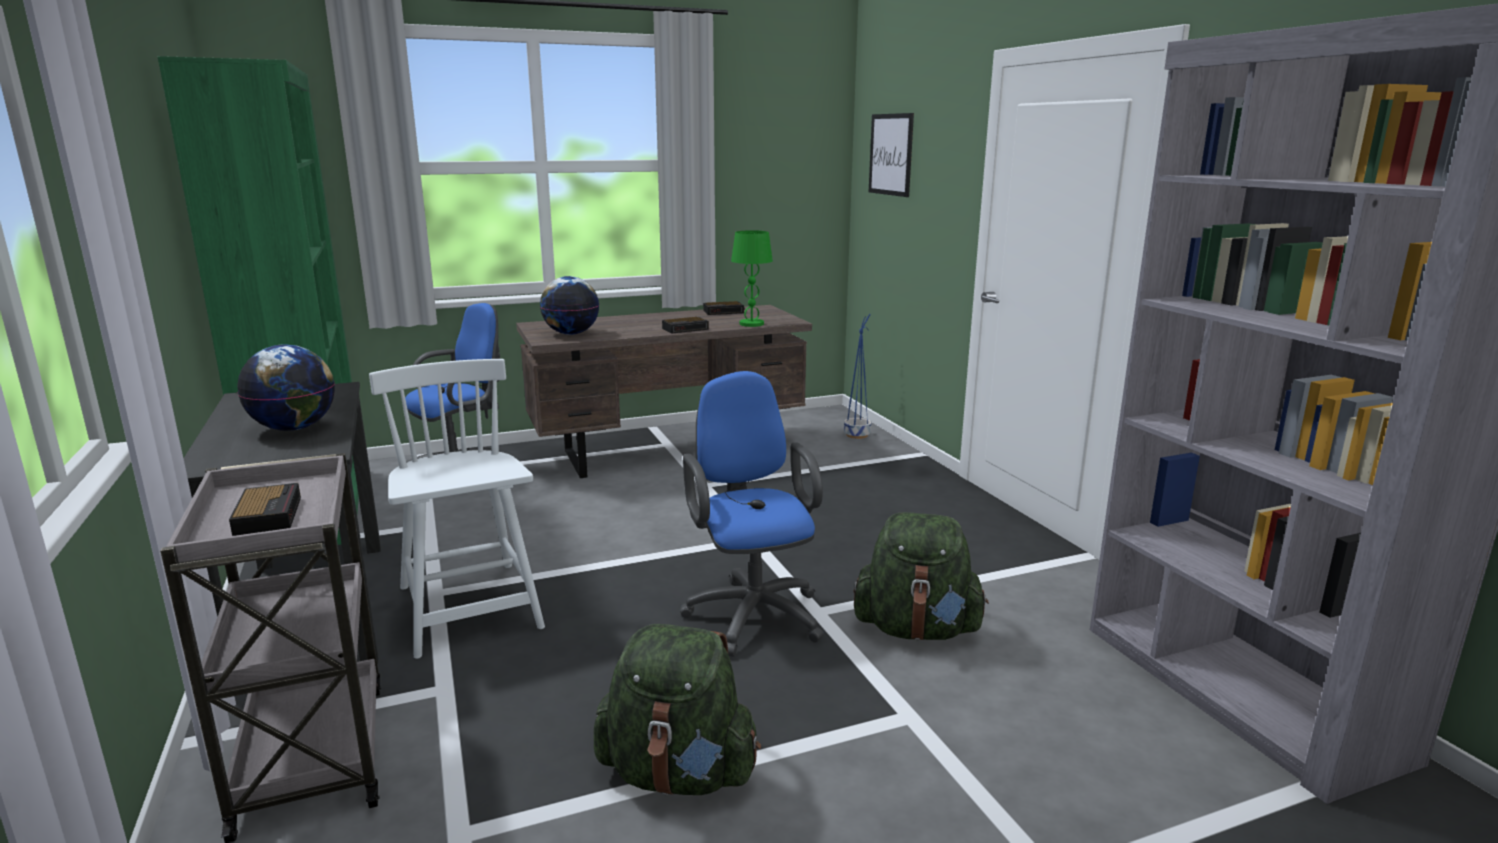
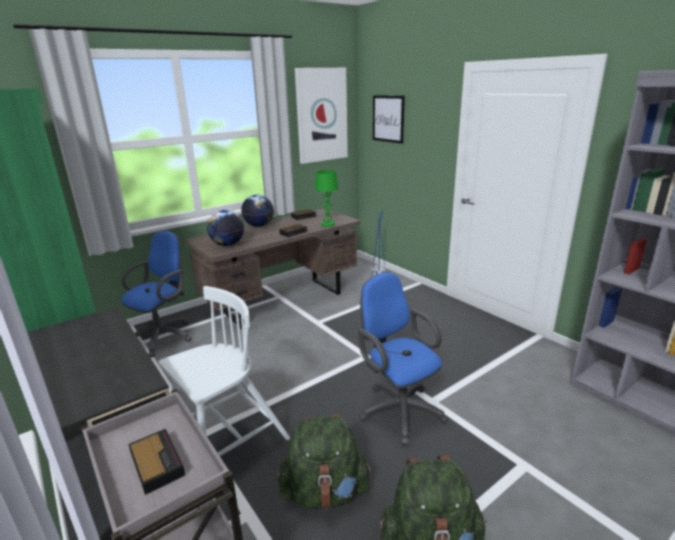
camera: 15 degrees left, 5 degrees up
(294, 428) = (103, 360): globe -> globe (259, 226)
(469, 609) = (229, 444): white chair -> white chair turned 90 degrees clockwise
(779, 146) = (321, 115): none -> picture
(916, 629) = (490, 402): green backpack -> green backpack (325, 492)

